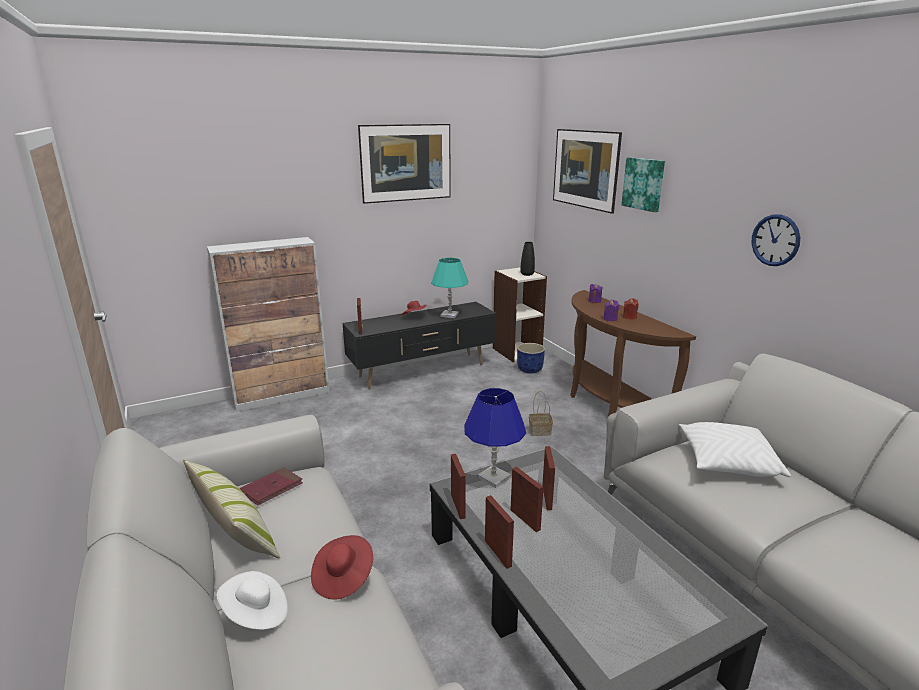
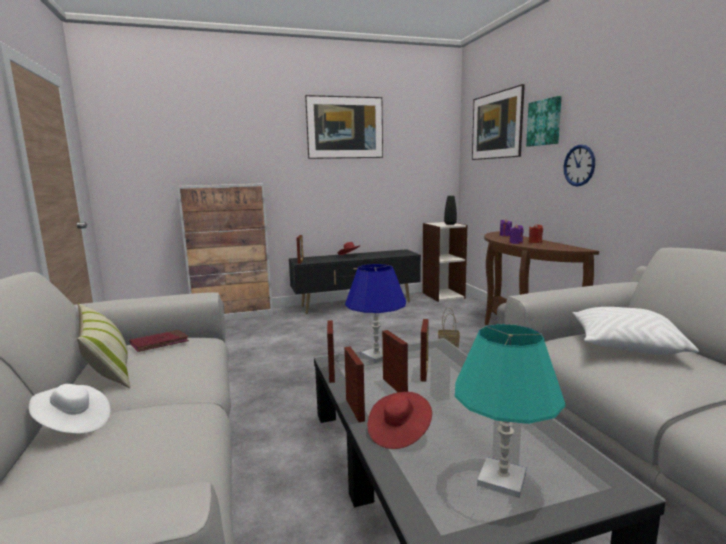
camera: 10 degrees right, 10 degrees down
(343, 578) = (176, 405): red hat -> red hat (399, 432)
(449, 315) = (380, 255): turquoise table lamp -> turquoise table lamp (502, 479)
(530, 369) = (451, 306): blue planter -> none
(775, 240) = (670, 136): wall clock -> wall clock (579, 165)

